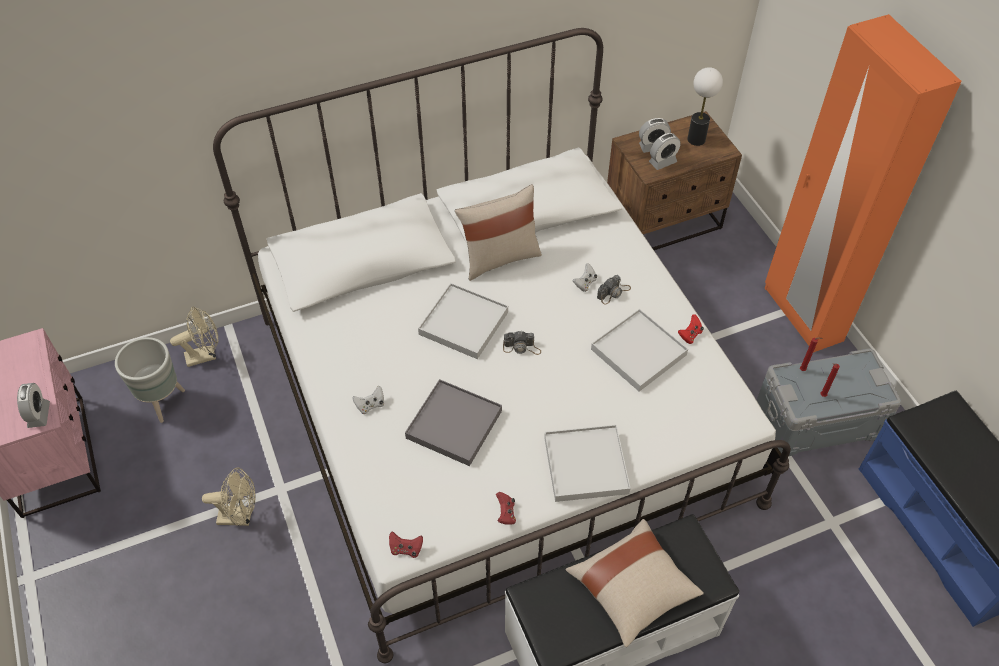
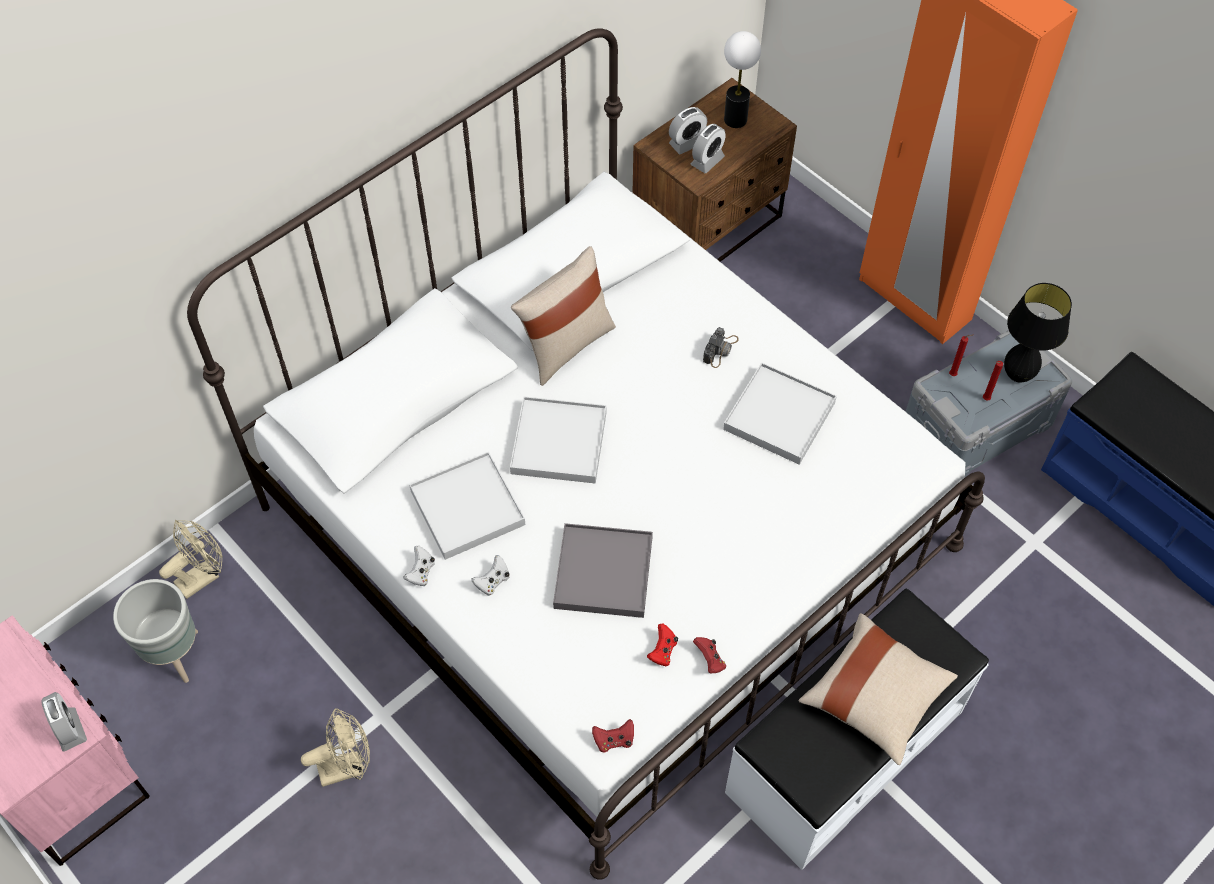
camera: 20 degrees left, 5 degrees up
(522, 347) = (642, 452): camera -> none
(585, 283) = (682, 348): white game controller -> white game controller (421, 572)
(585, 465) = (776, 572): white tray -> white tray (467, 508)
(690, 335) = (829, 377): red game controller -> red game controller (662, 651)
(856, 385) = (1017, 375): none -> black table lamp

